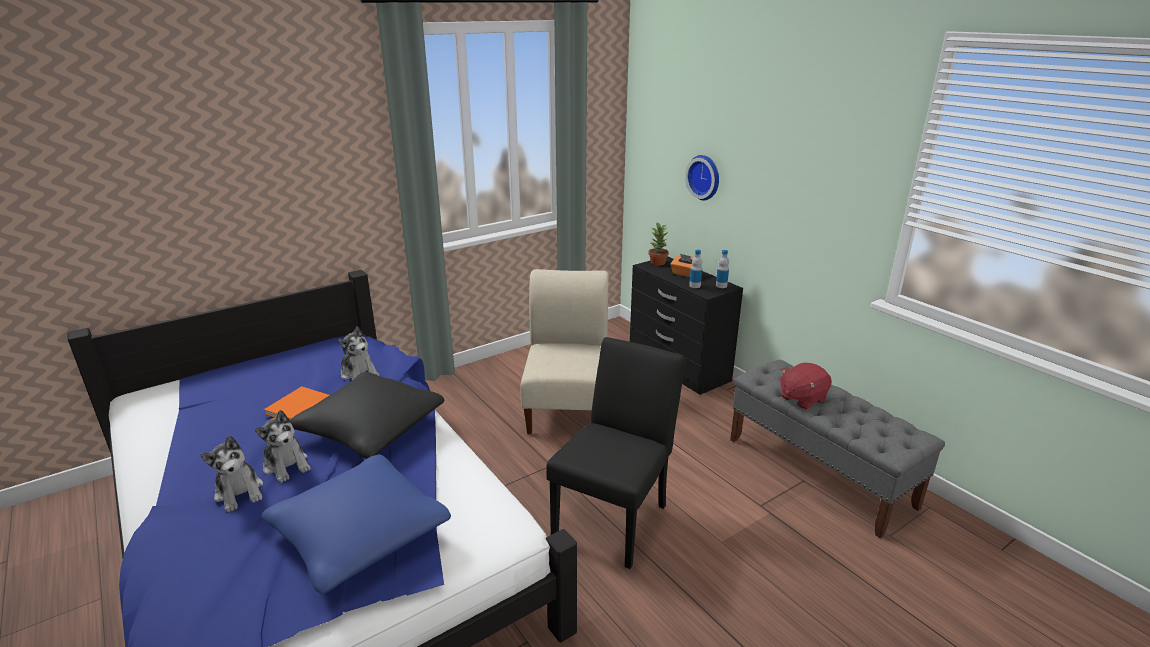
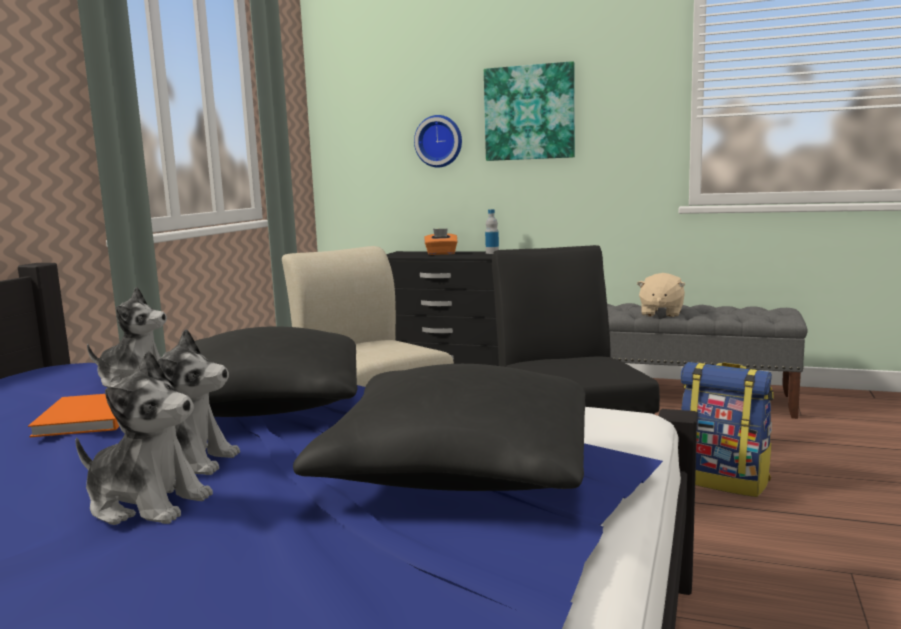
camera: 35 degrees left, 15 degrees down
(359, 535) = (458, 469): blue pillow -> black pillow
(658, 262) = (397, 253): potted plant -> none
(695, 285) = (467, 255): bottle -> none
(717, 569) = (723, 480): none -> backpack
(772, 173) = (529, 113): none -> picture
(802, 398) = (661, 313): red plush toy -> beige plush toy

